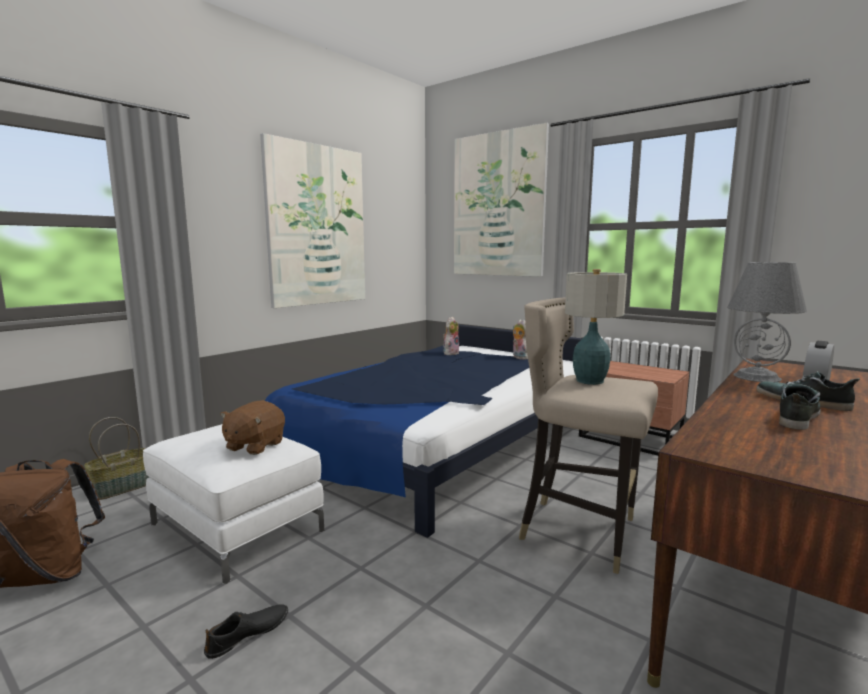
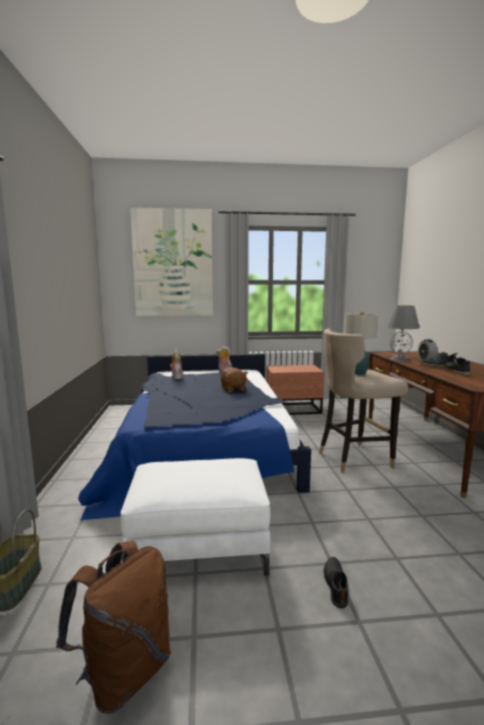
camera: 45 degrees left, 0 degrees up
(254, 446) = (226, 469): brown plush toy -> brown plush toy (233, 389)
(317, 226) = (59, 277): picture -> none

